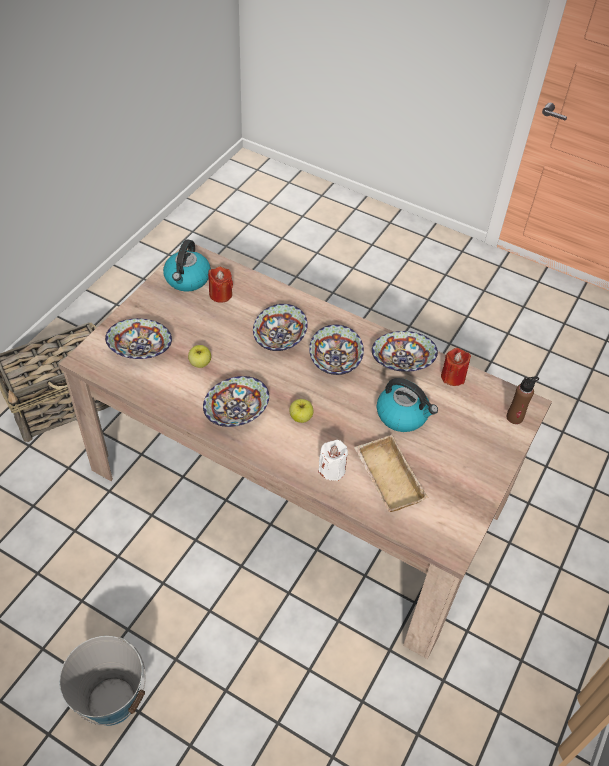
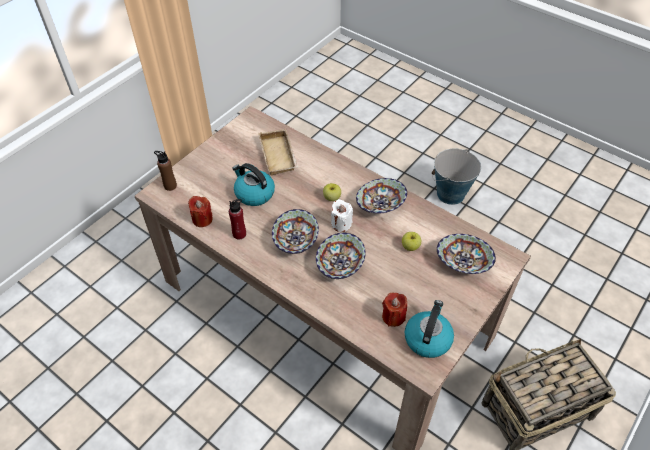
camera: 170 degrees left, 0 degrees up
(332, 469) = (315, 163): white candle -> white candle (341, 224)
(402, 363) = (239, 234): bowl -> red bottle

